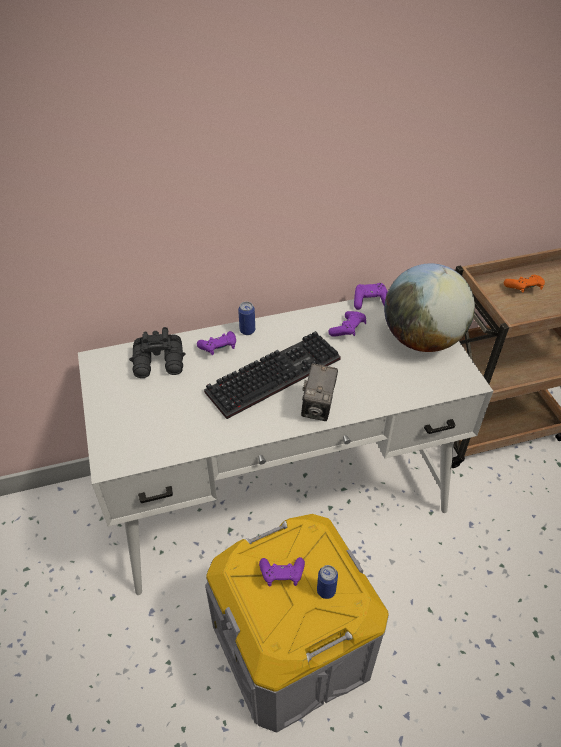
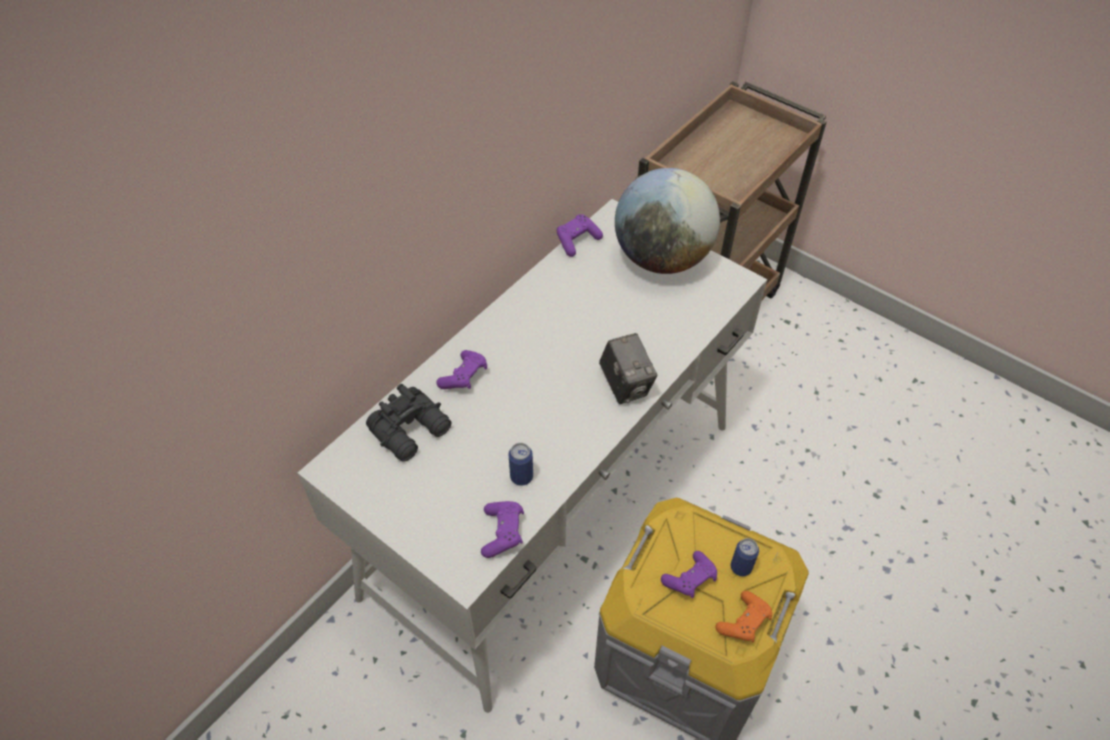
camera: 35 degrees left, 5 degrees up
(247, 330) = (476, 340): can -> can (521, 477)
(274, 373) = (549, 373): keyboard -> none
(348, 330) = (582, 285): purple game controller -> purple game controller (503, 533)
(523, 289) = (713, 156): orange game controller -> orange game controller (744, 622)

